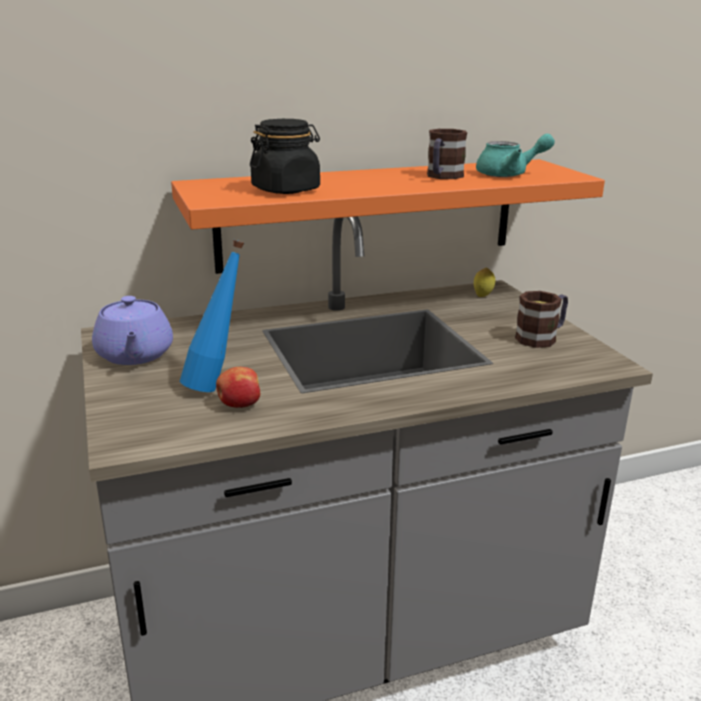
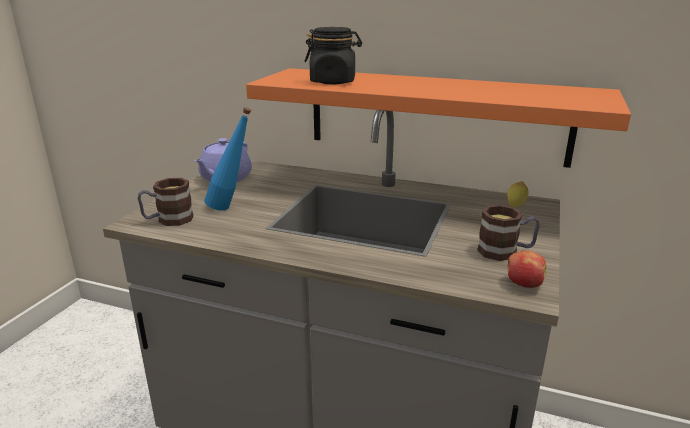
camera: 40 degrees right, 0 degrees up
(239, 405) = (221, 223): apple -> apple (523, 284)
(442, 177) = (474, 89): mug -> mug (168, 220)
(509, 174) = (540, 96): turquoise teapot -> none

